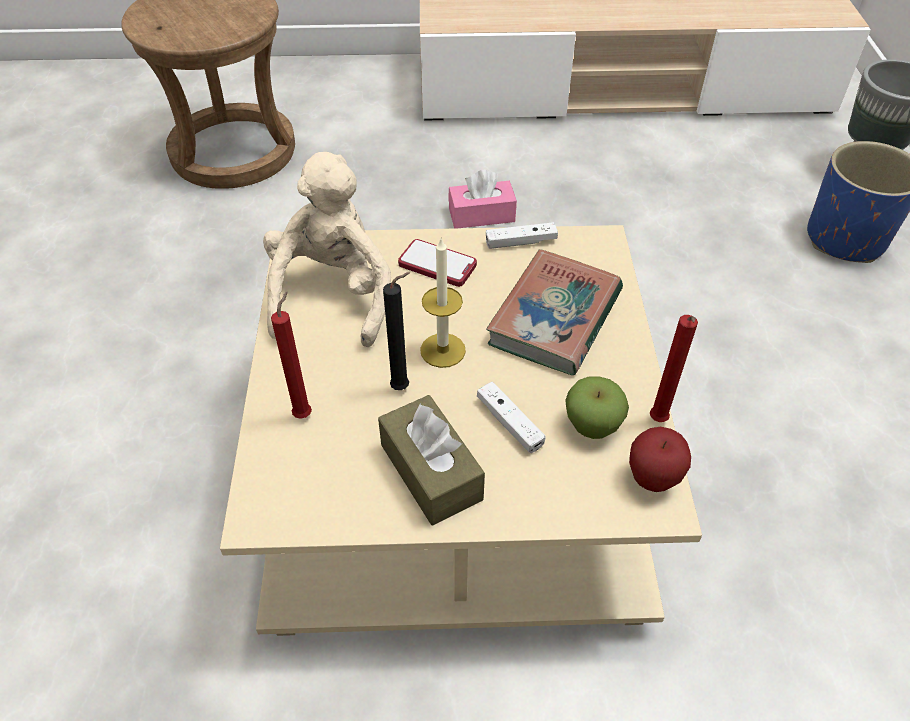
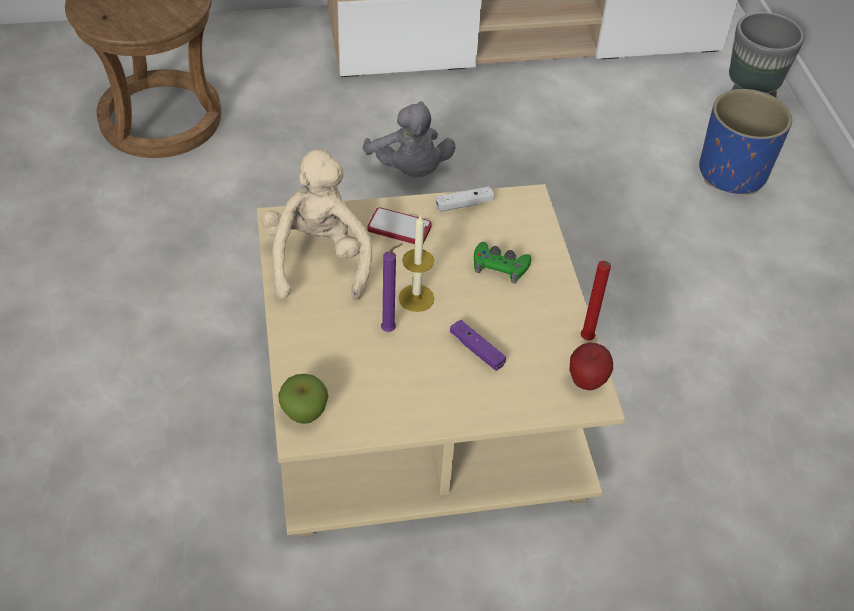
camera: 10 degrees left, 0 degrees up
(304, 413) = (318, 355): red candle -> none
(403, 387) = (390, 329): black candle -> purple candle
(431, 472) = (423, 390): brown tissue box -> none
(481, 215) = (409, 170): pink tissue box -> grey plush toy
(509, 423) = (477, 350): white game controller -> purple game controller
(555, 318) = (500, 266): book -> green game controller
(592, 426) = (538, 347): apple -> apple (304, 413)

